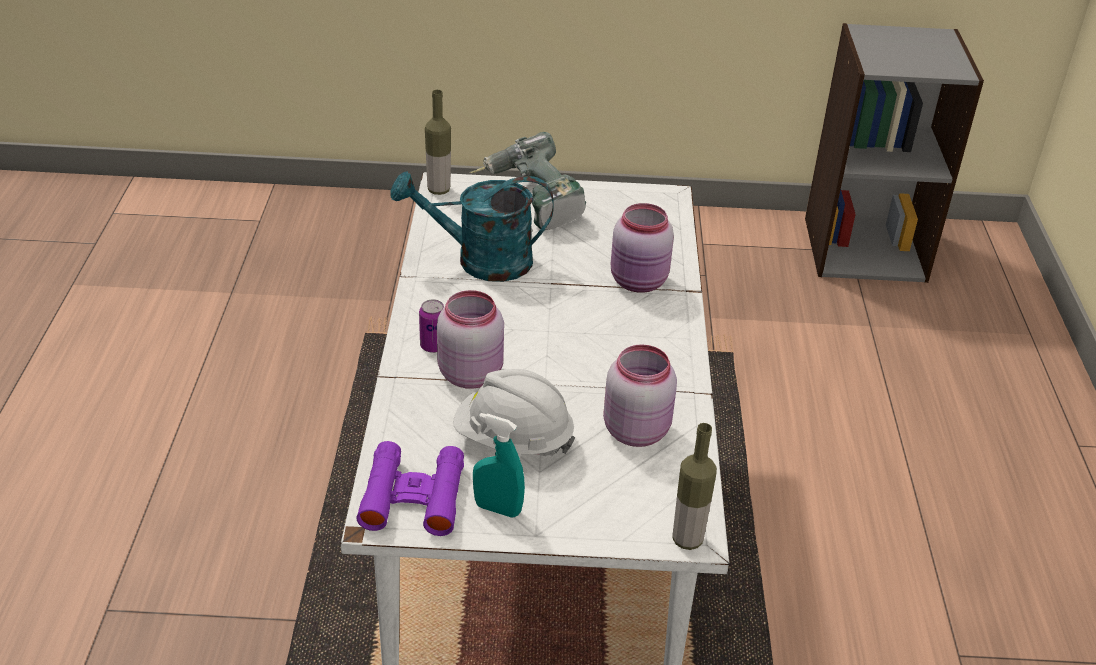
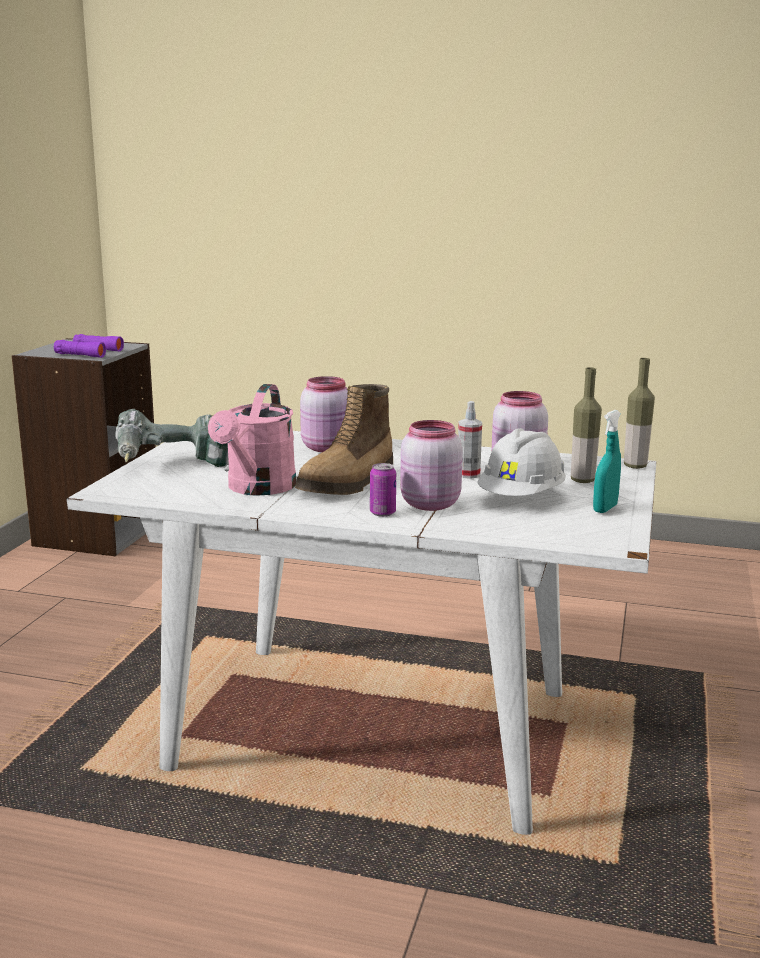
camera: 75 degrees left, 20 degrees down
(413, 497) = (590, 532): purple binoculars -> purple binoculars (89, 352)
(439, 190) = (113, 493): bottle -> bottle (582, 480)
(480, 261) = (257, 489): turquoise watering can -> pink watering can
(516, 314) = (349, 484): none -> boot
(584, 393) = (468, 474): none -> spray bottle

